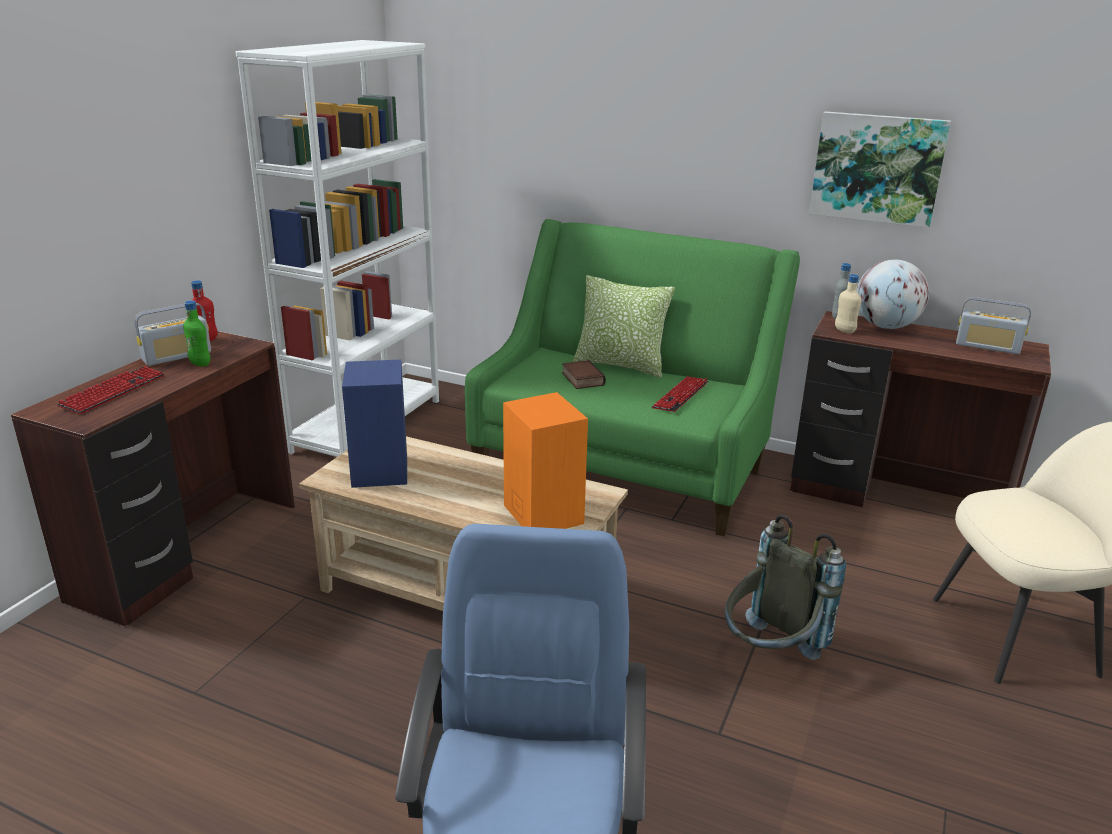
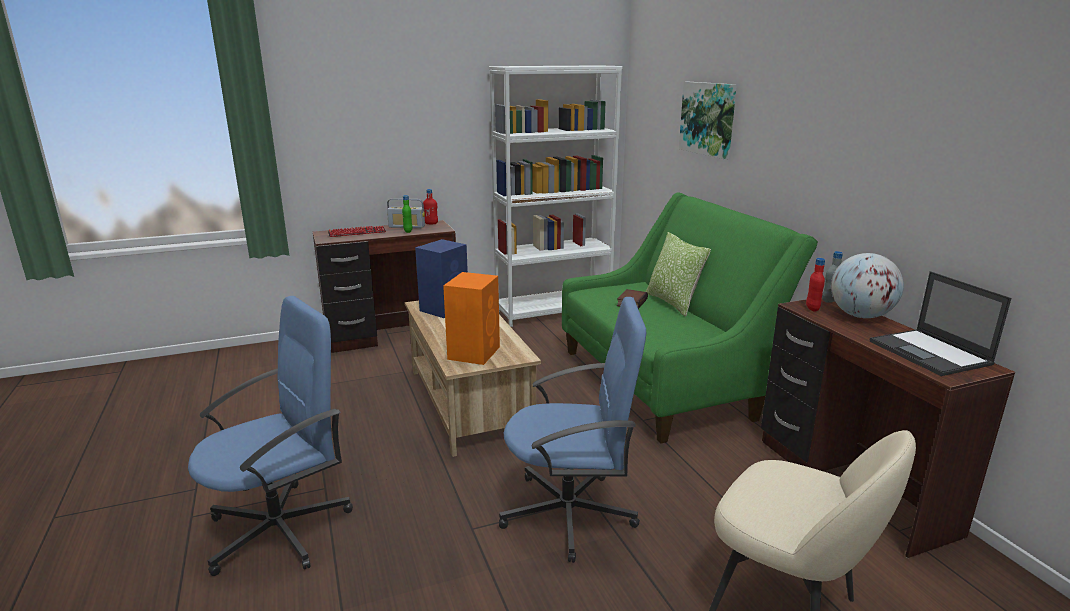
camera: 45 degrees right, 5 degrees down
(680, 396) = (675, 329): keyboard -> none
(769, 655) = (570, 513): grey backpack -> blue office chair
(844, 331) = (812, 308): beige bottle -> red bottle
(877, 168) = (882, 169): picture -> picture (708, 118)
(987, 347) = (930, 353): radio -> laptop

